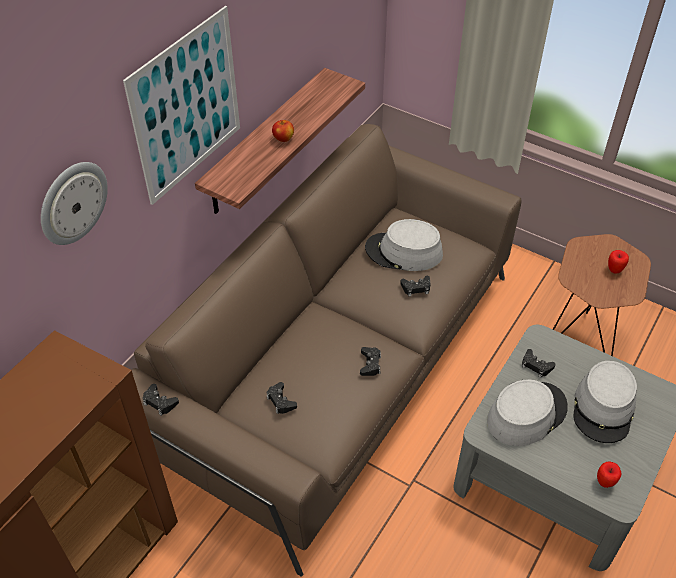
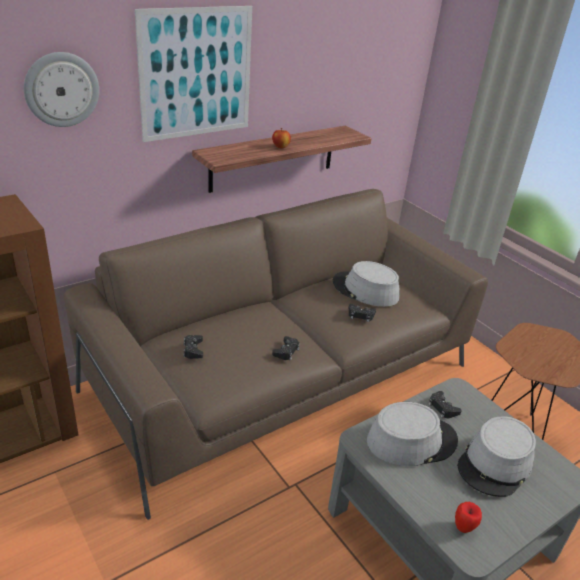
camera: 20 degrees right, 15 degrees down
(160, 402) = (90, 307): black game controller -> none
(614, 270) = (556, 355): apple -> none

